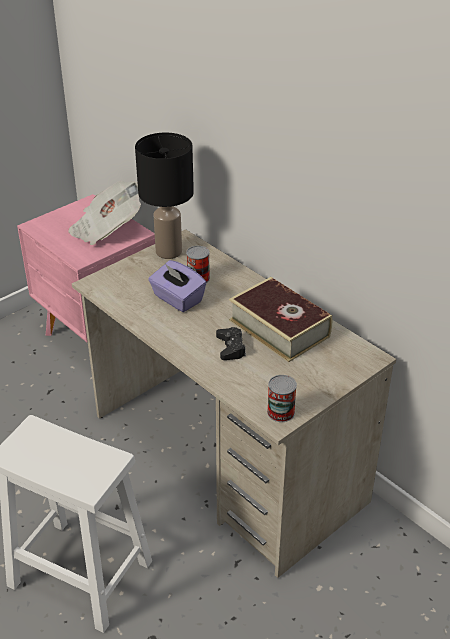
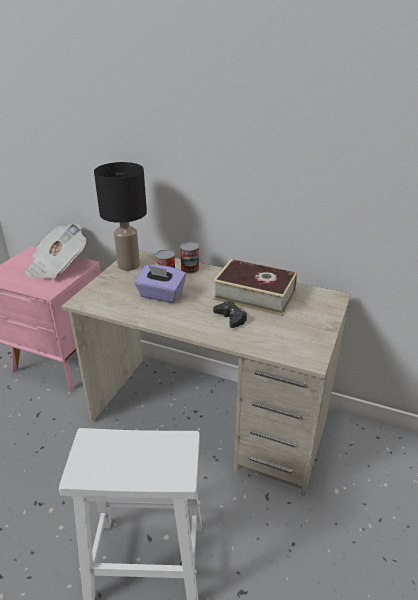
camera: 25 degrees left, 5 degrees down
(280, 412) = (308, 353): can -> can (190, 268)

